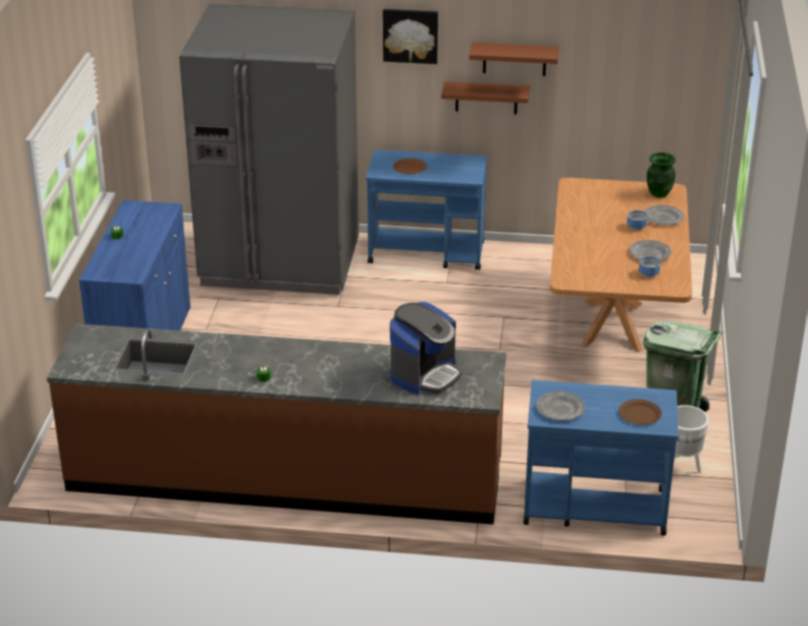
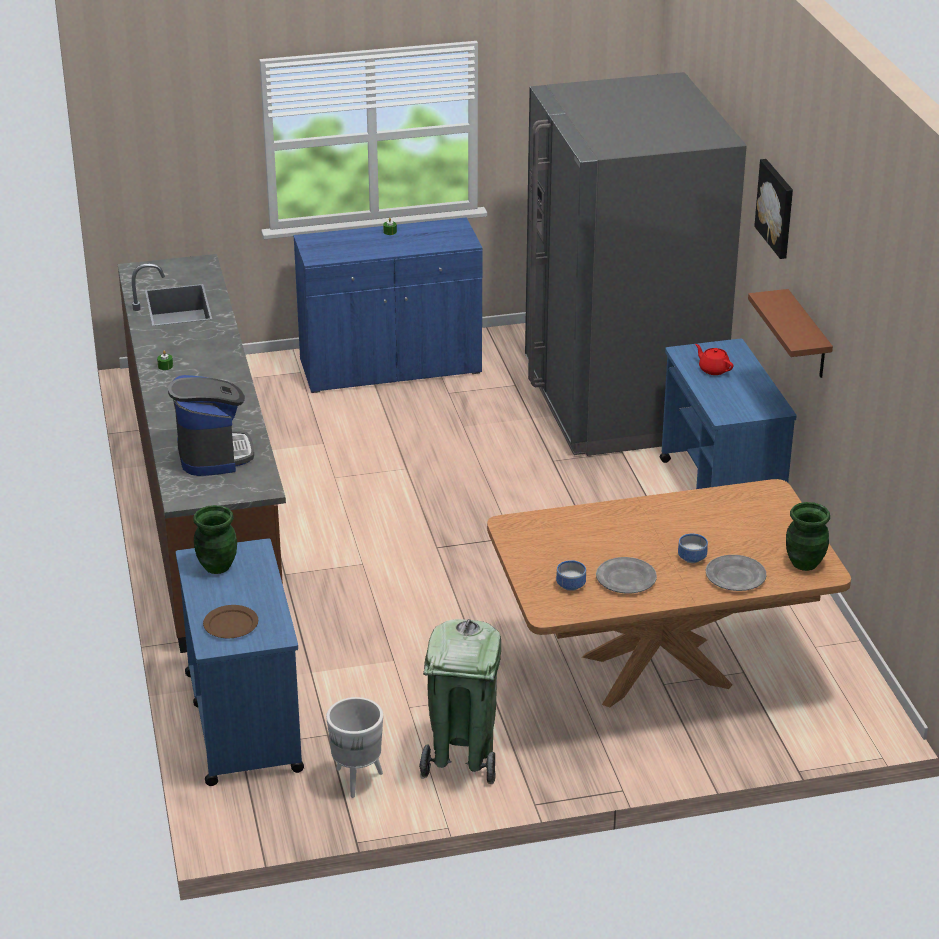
camera: 70 degrees right, 0 degrees up
(409, 168) = (713, 369): brown plate -> red teapot
(425, 375) = (213, 454): coffee machine -> coffee machine turned 120 degrees counterclockwise
(514, 59) = (828, 299): brown shelf -> none
(560, 409) = (217, 566): grey plate -> green vase

